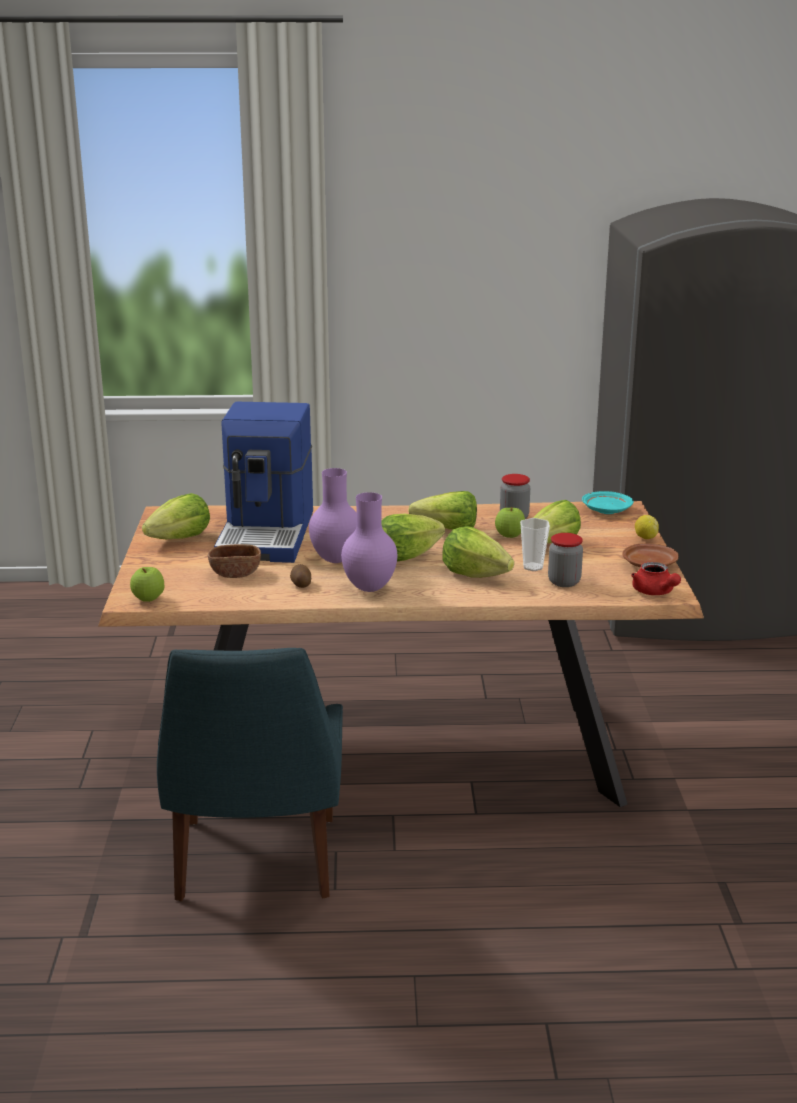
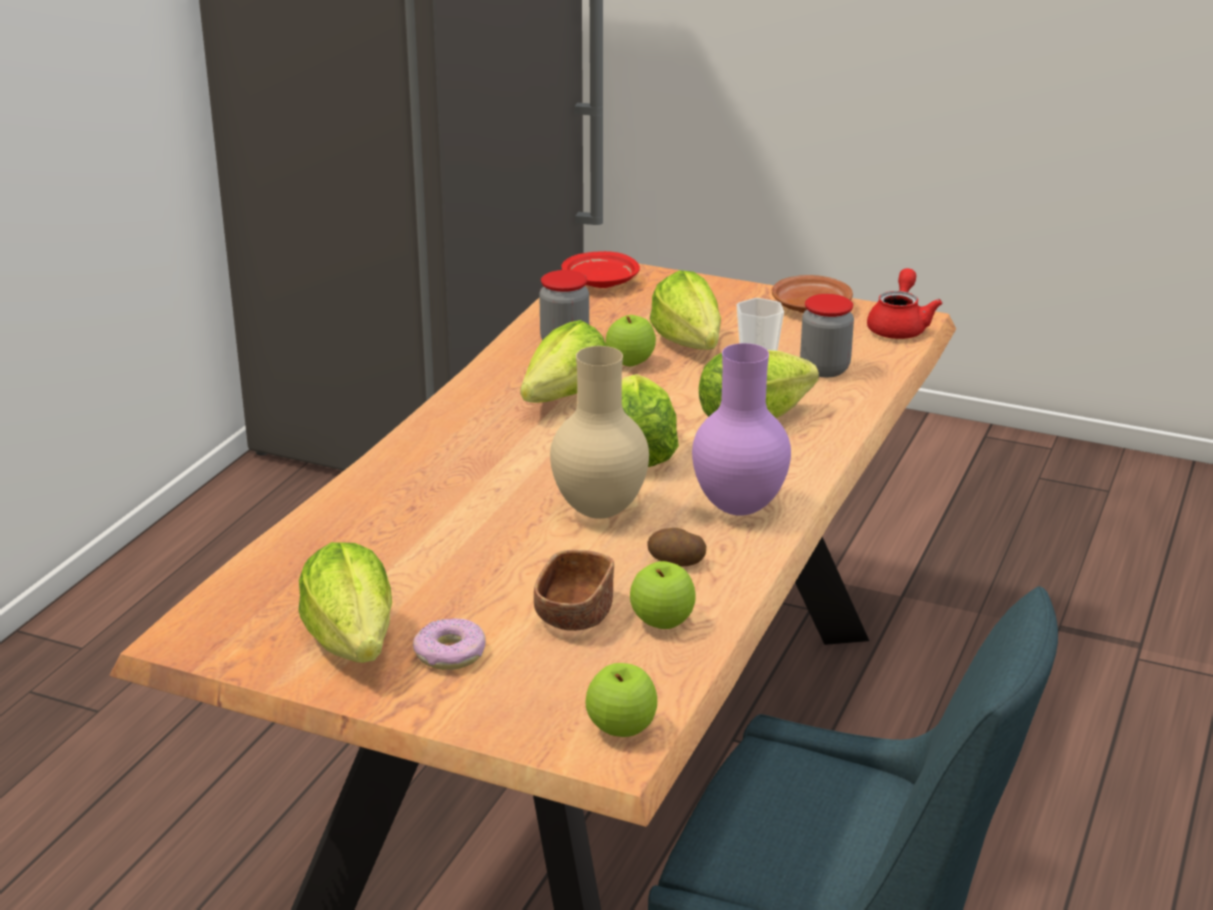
camera: 65 degrees left, 5 degrees up
(184, 557) = (450, 654): none -> donut
(242, 591) = (662, 623): none -> apple
(268, 534) = (423, 548): coffee machine -> none
(337, 560) = (599, 510): purple vase -> beige vase
(606, 510) = (600, 282): turquoise plate -> red plate
(645, 537) = (719, 286): lemon -> none
(655, 592) = (899, 327): red teapot -> red teapot turned 75 degrees counterclockwise

